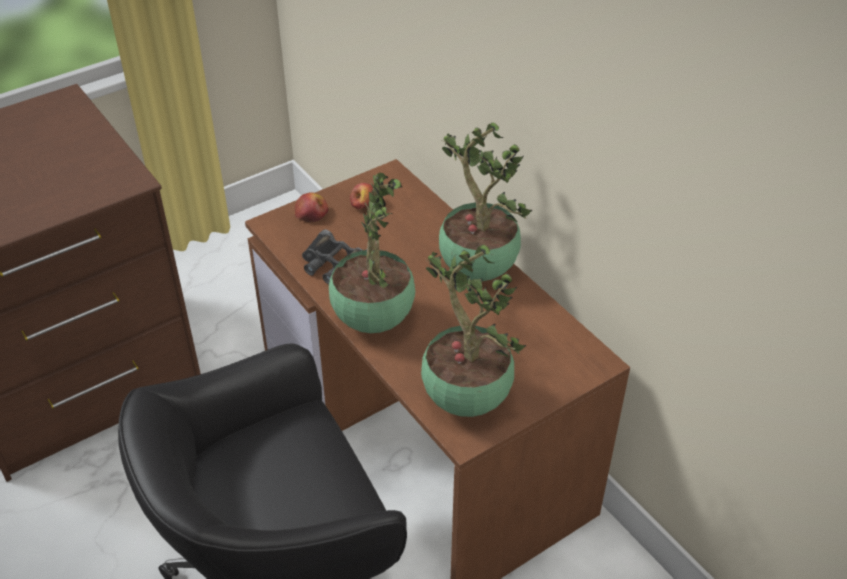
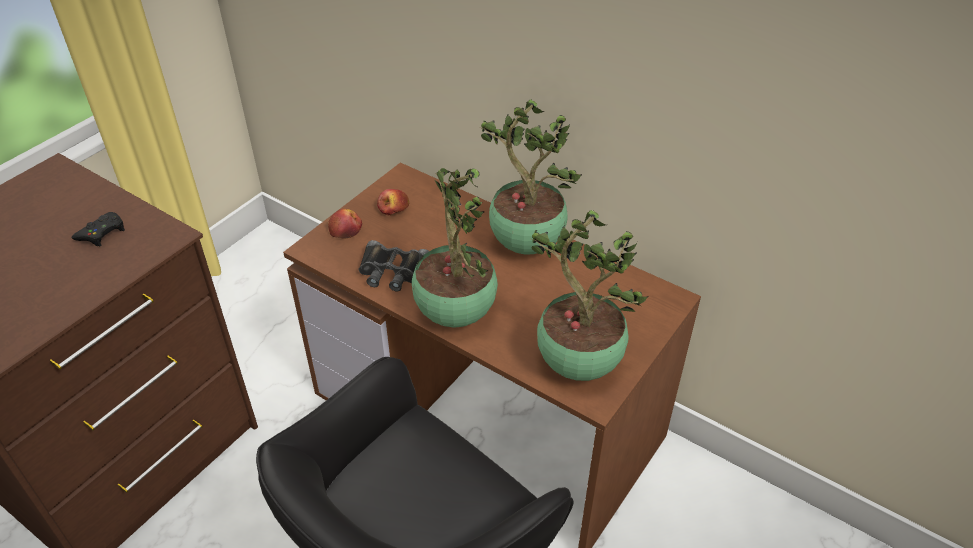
camera: 20 degrees left, 0 degrees up
(78, 165) = (102, 233): none -> black game controller

